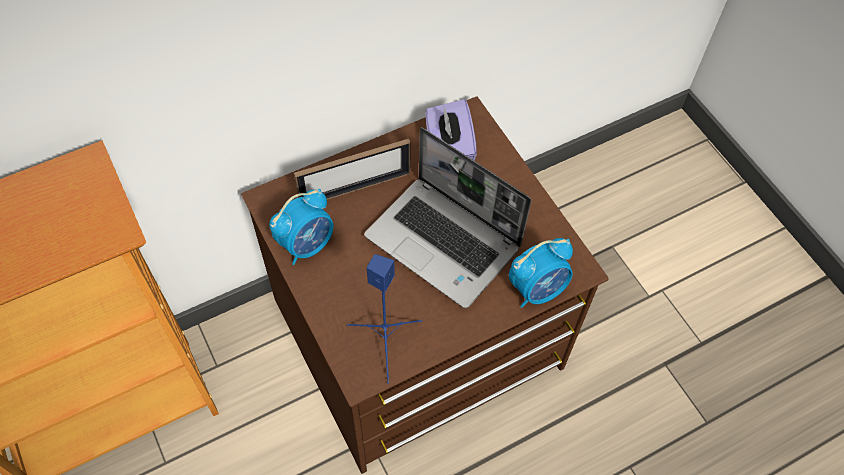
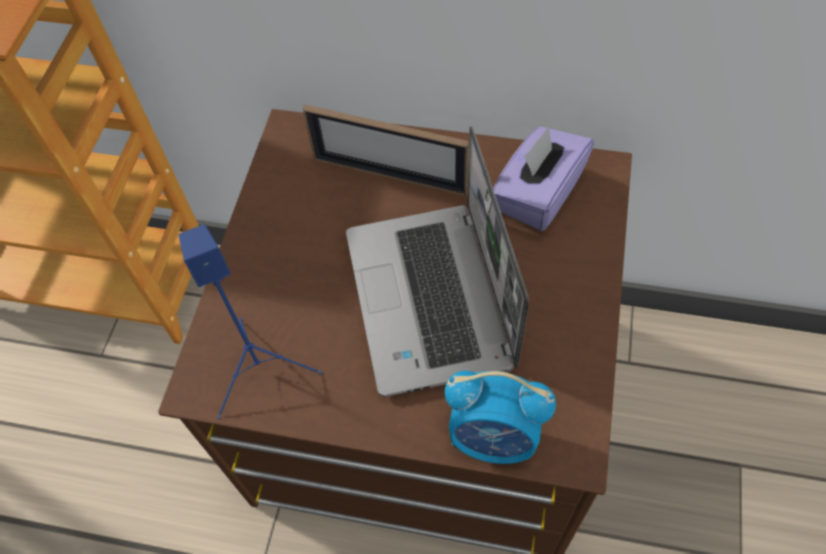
camera: 45 degrees right, 0 degrees up
(307, 244) = (283, 202): alarm clock -> none

